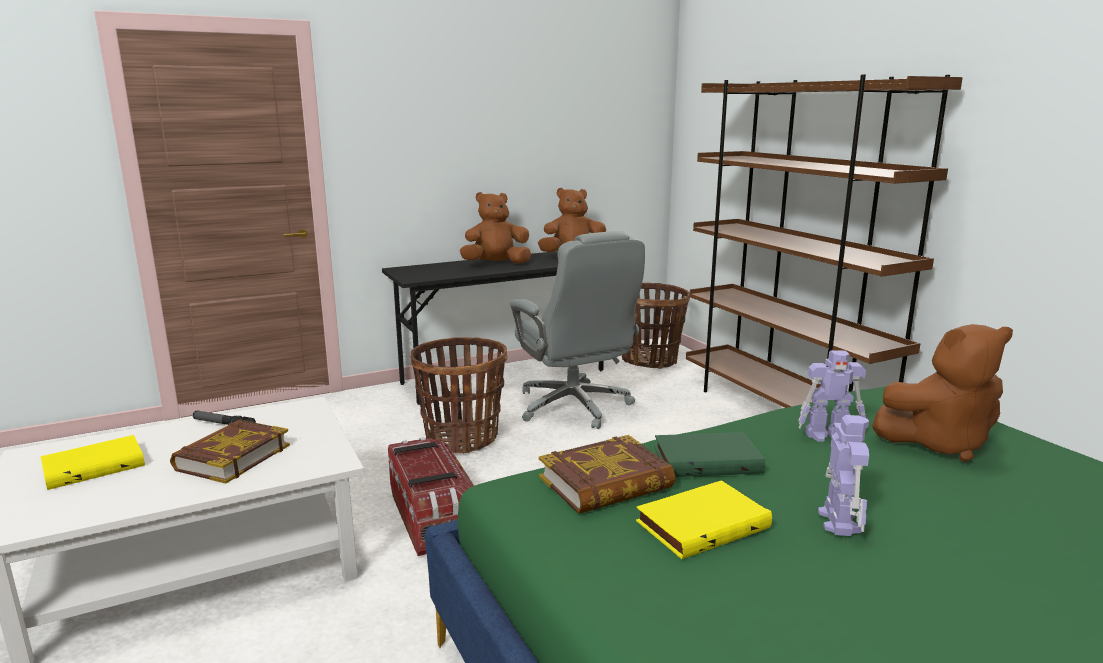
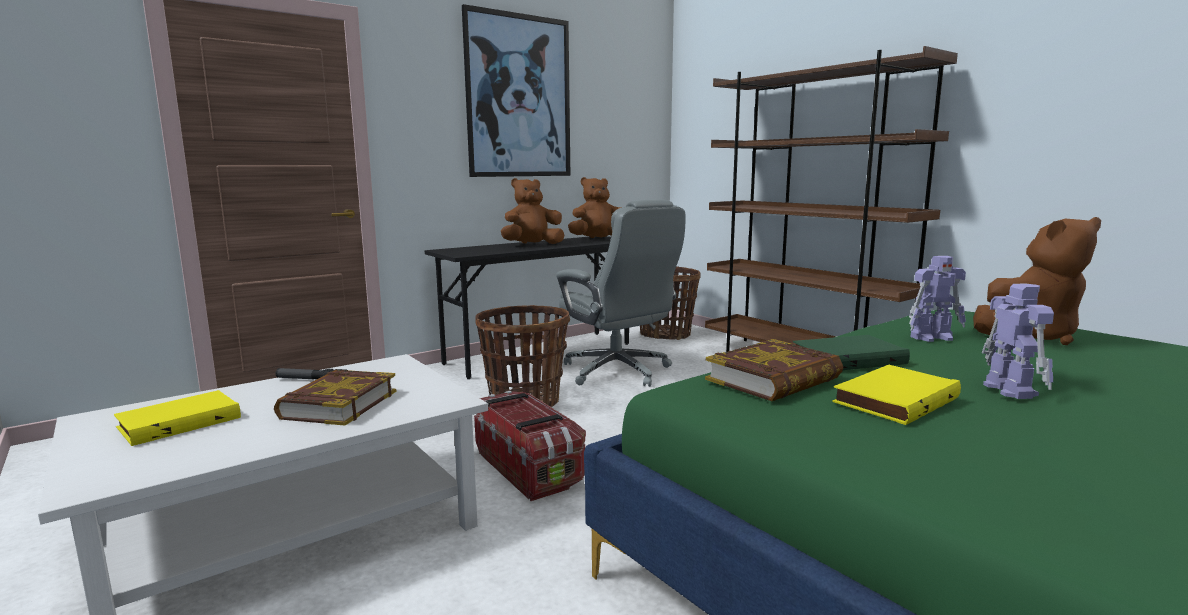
camera: 10 degrees left, 5 degrees down
(488, 102) = (519, 97): none -> picture

